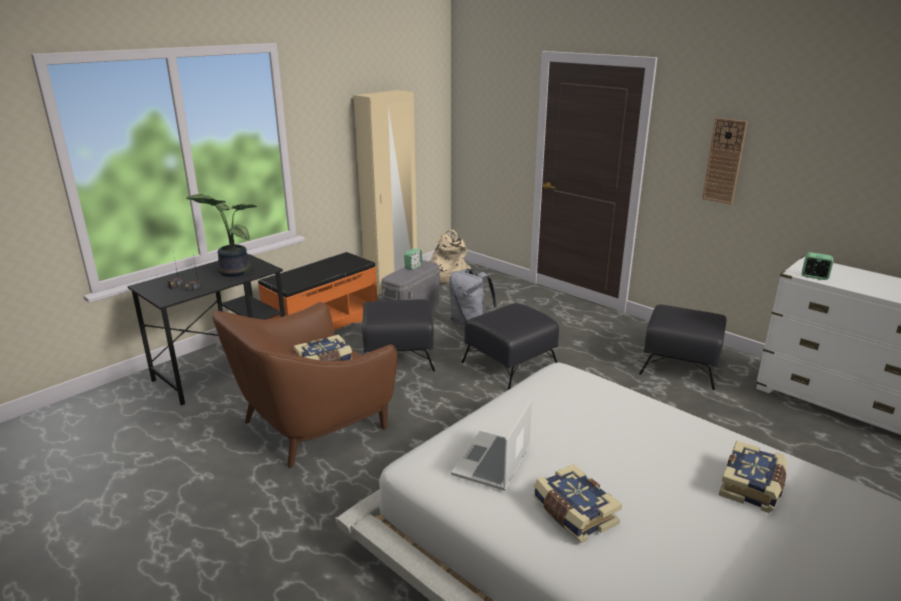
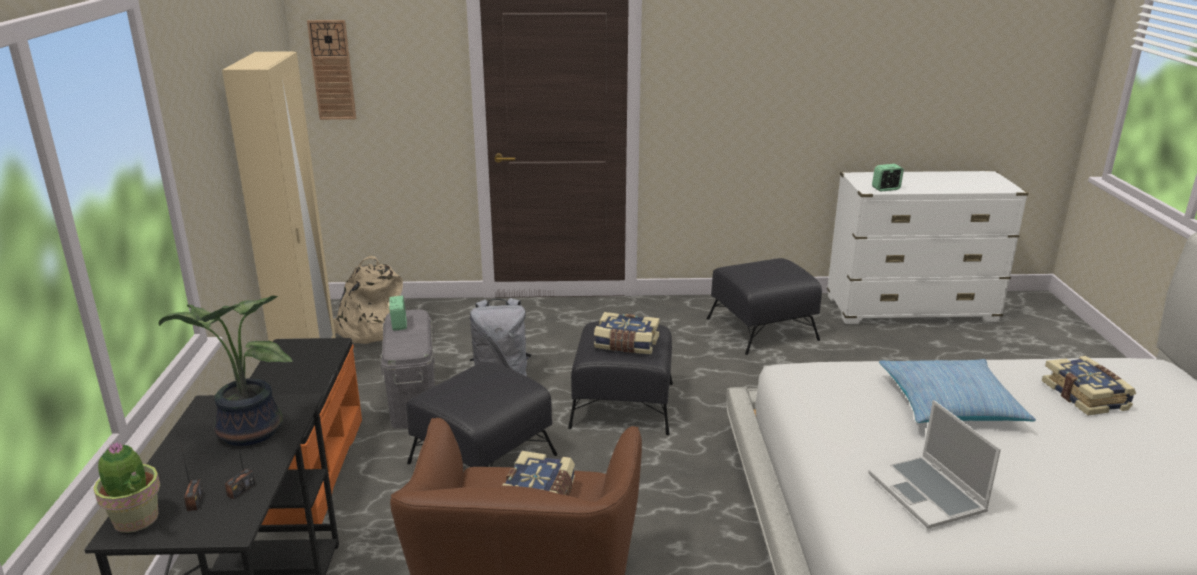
camera: 45 degrees left, 0 degrees up
(153, 284) = (135, 520): none -> potted plant
(573, 513) = (1054, 495): book -> book (626, 344)
(622, 433) = (950, 403): none -> pillow
(724, 161) = (741, 85): wall clock -> wall clock (332, 70)

